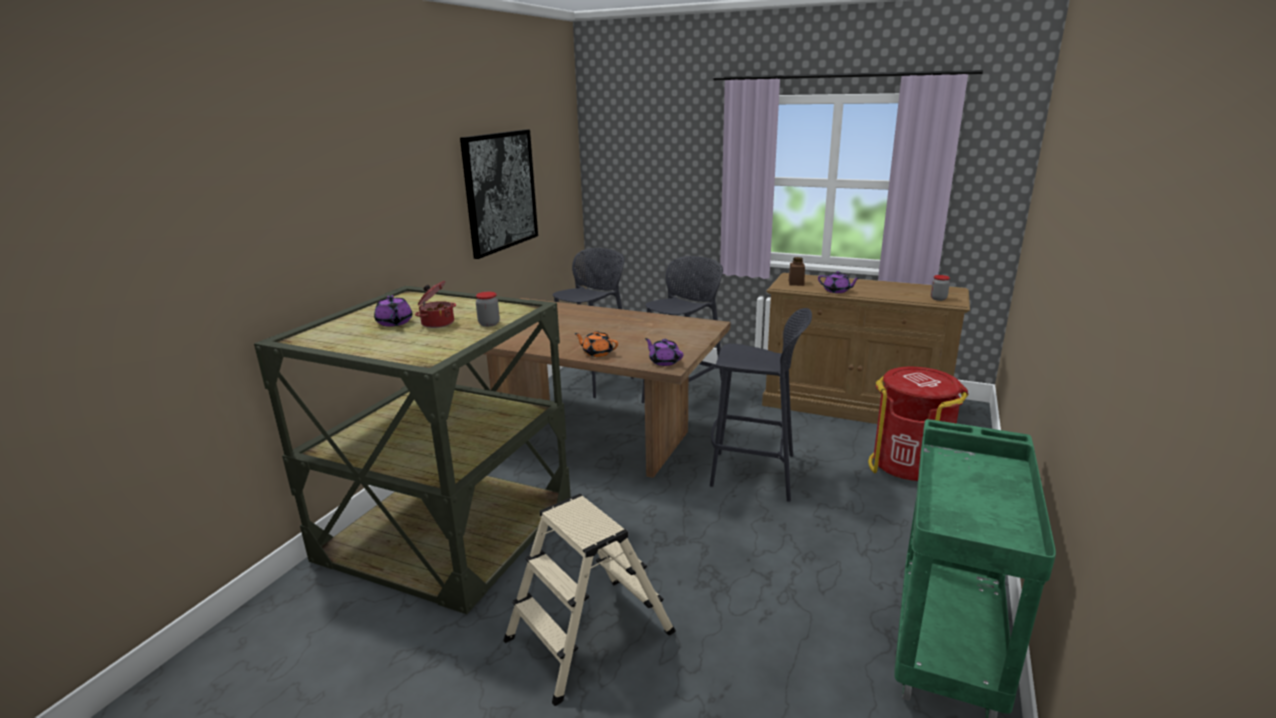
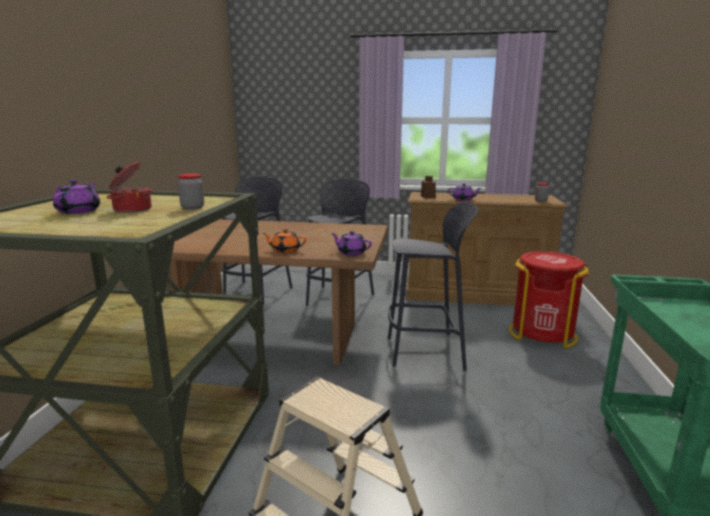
camera: 15 degrees left, 5 degrees down
(394, 323) = (79, 211): purple teapot -> purple teapot turned 135 degrees counterclockwise
(500, 191) = (172, 117): picture -> none

